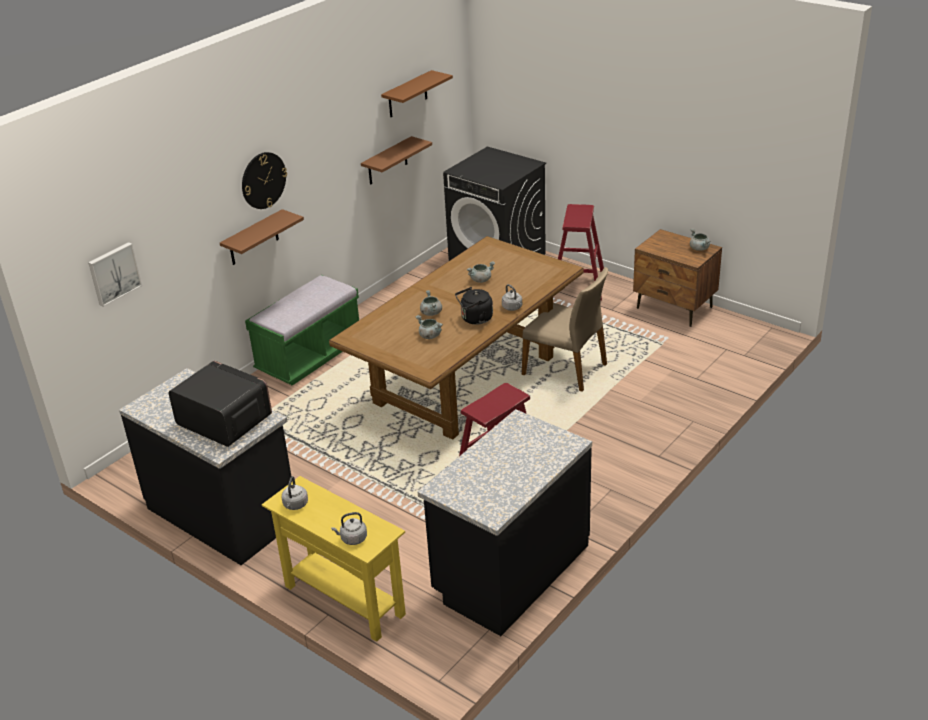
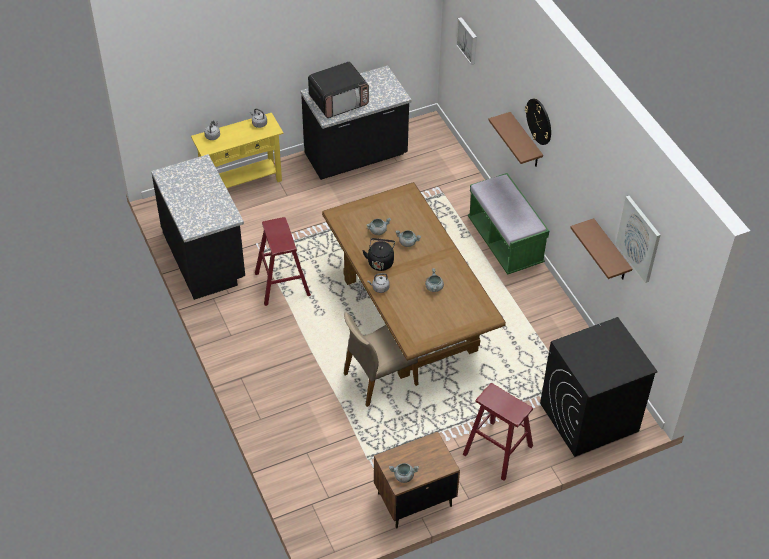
camera: 115 degrees right, 15 degrees up
(407, 94) = (639, 238): brown shelf -> picture

